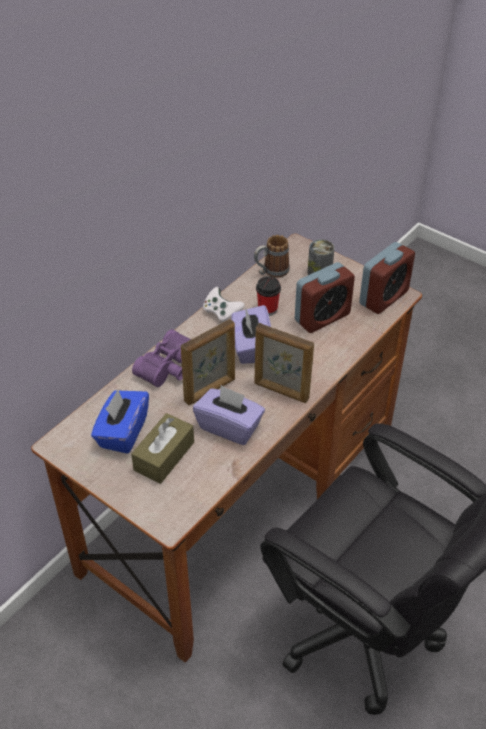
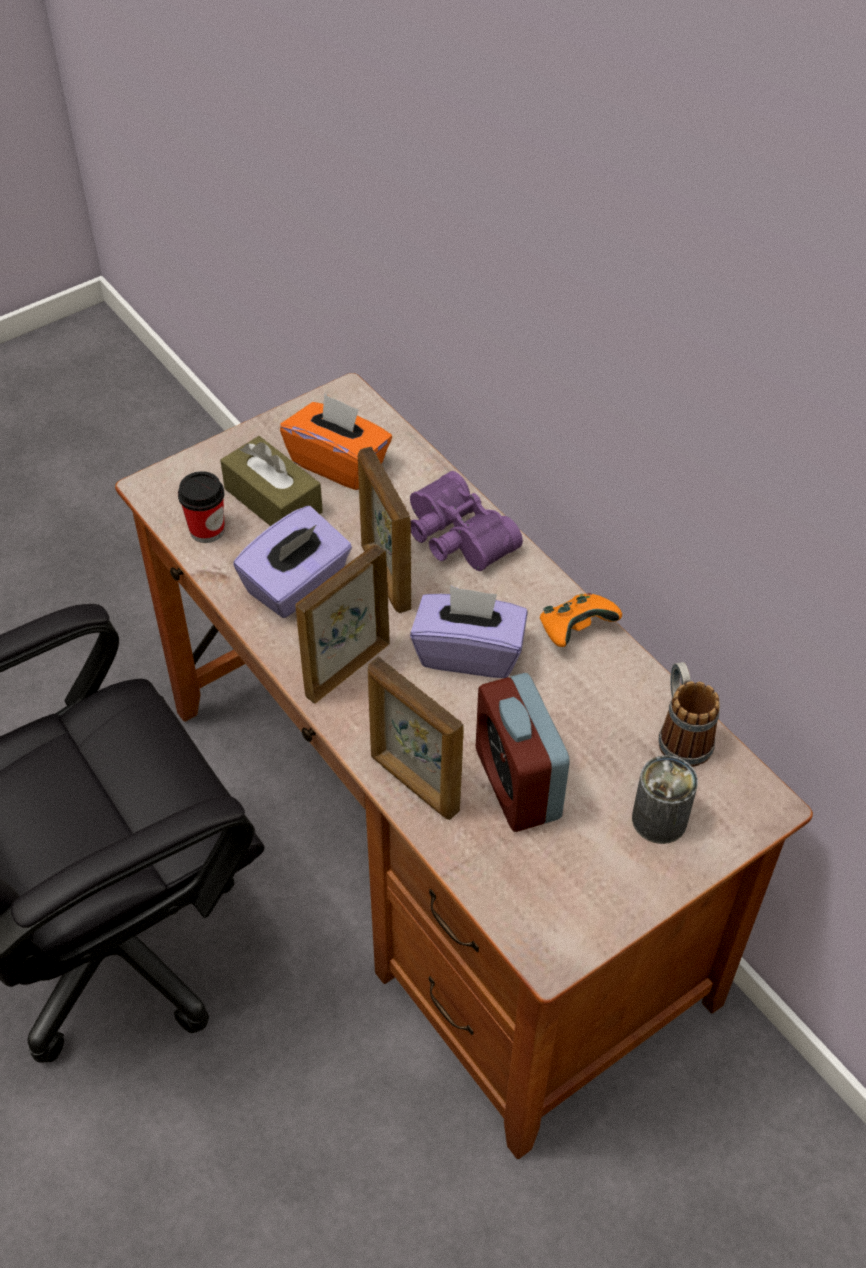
camera: 105 degrees right, 5 degrees up
(122, 432) = (338, 463): blue tissue box -> orange tissue box
(221, 312) = (575, 630): white game controller -> orange game controller
(267, 309) = (565, 701): cup -> cup (207, 530)
(339, 351) = (413, 784): none -> picture frame
(383, 297) = (549, 916): alarm clock -> none

